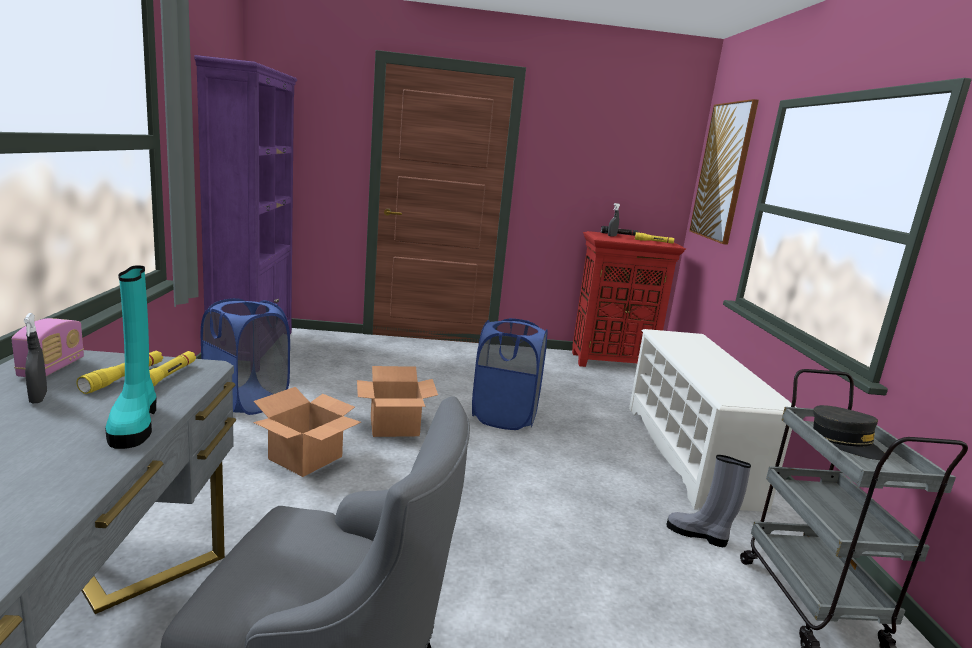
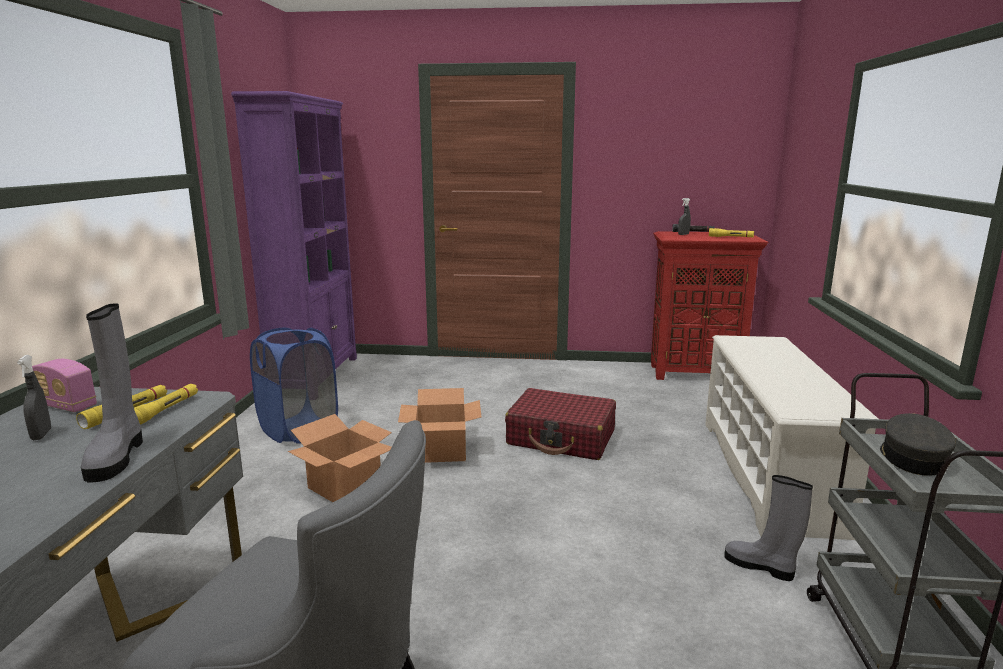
camera: 10 degrees right, 0 degrees up
(52, 368) = (66, 406): radio -> radio turned 105 degrees clockwise
(135, 423) = (117, 456): turquoise boot -> grey boot
(505, 417) = (561, 438): blue laundry basket -> red suitcase
(723, 172) = (804, 152): picture -> none
(845, 442) = (912, 458): grey cap -> grey cap turned 135 degrees counterclockwise

